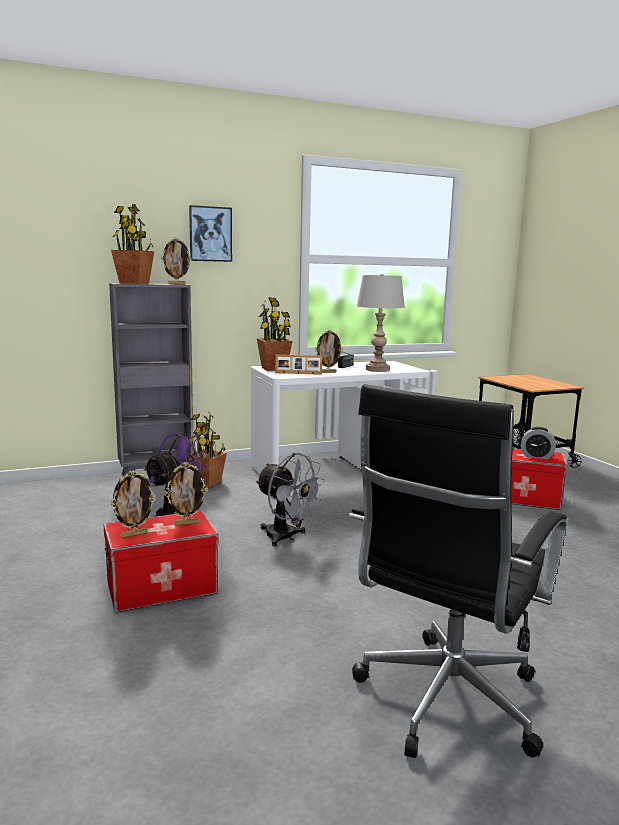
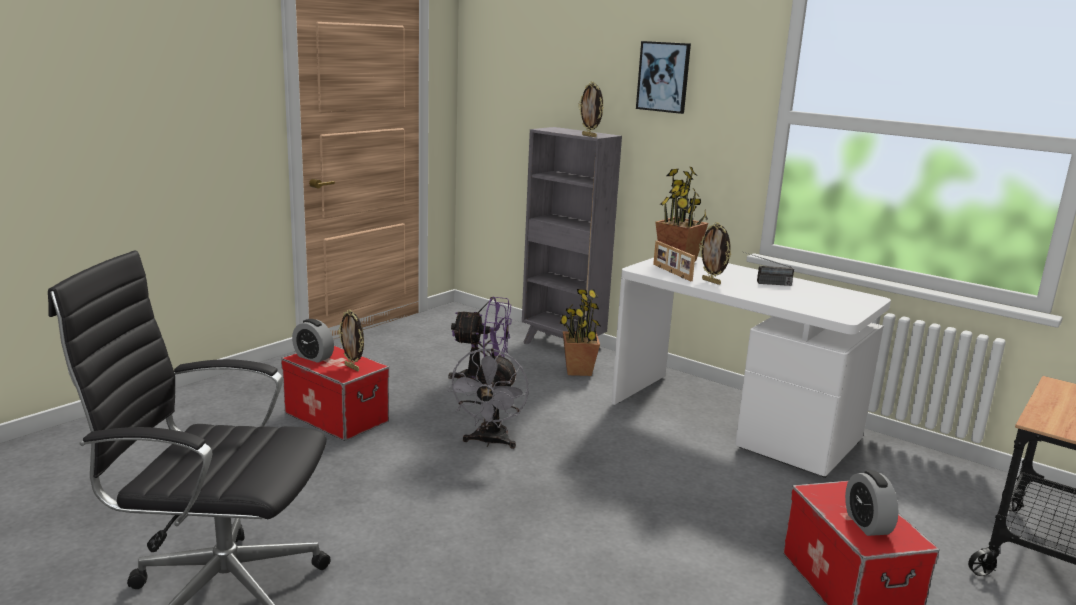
camera: 60 degrees right, 5 degrees up
(134, 283) = (560, 130): potted plant -> none
(134, 534) = (313, 357): picture frame -> alarm clock
(377, 369) = (790, 299): grey table lamp -> none

